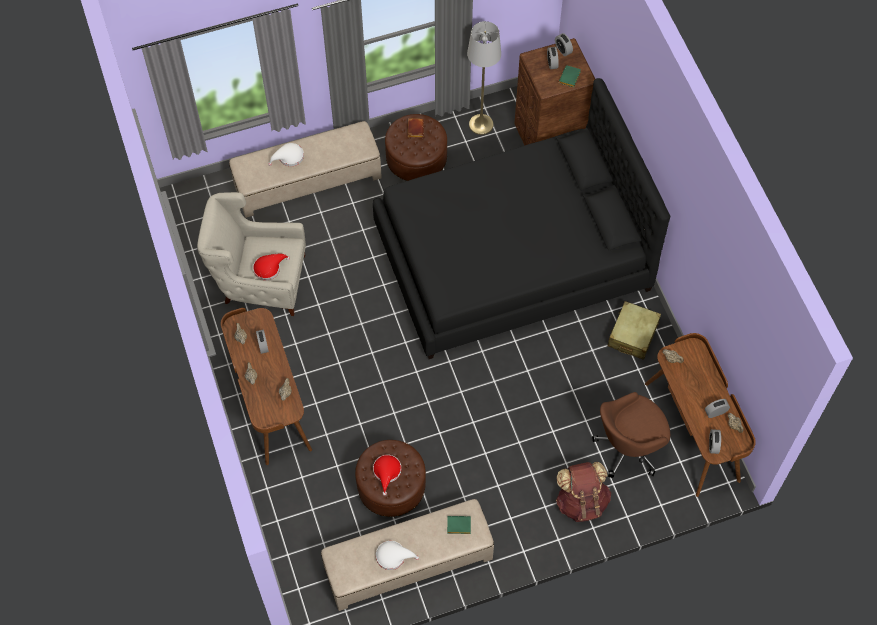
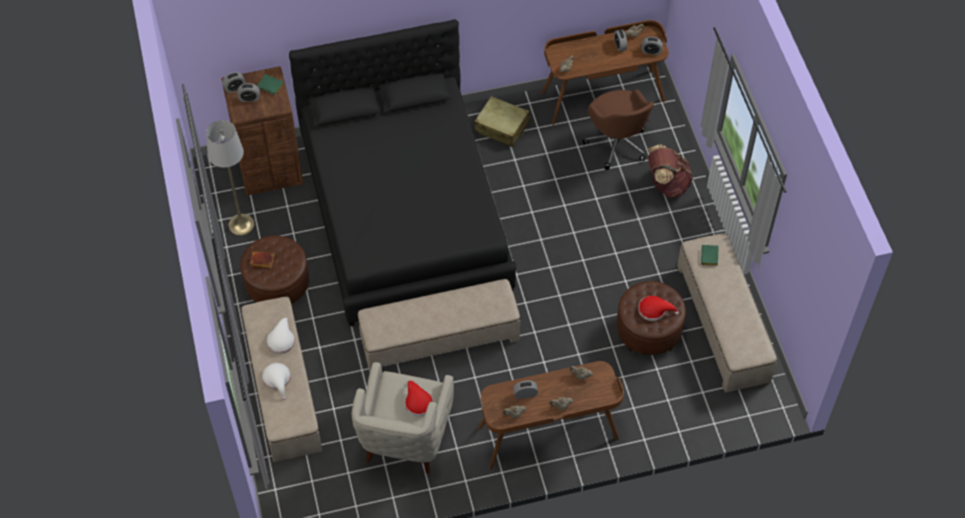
camera: 85 degrees left, 5 degrees down
(371, 300) = (440, 336): none -> beige bench
(393, 556) = (739, 310): white hat -> white hat (281, 340)

